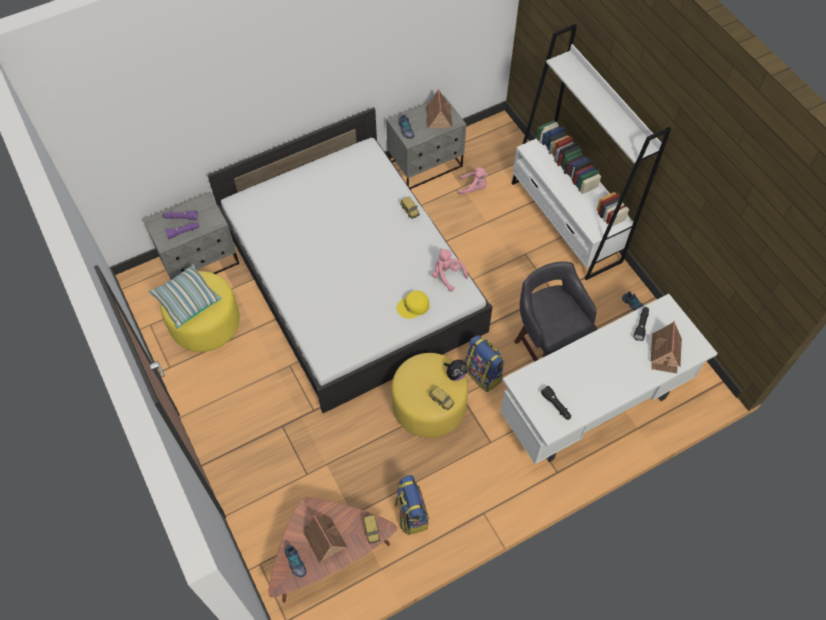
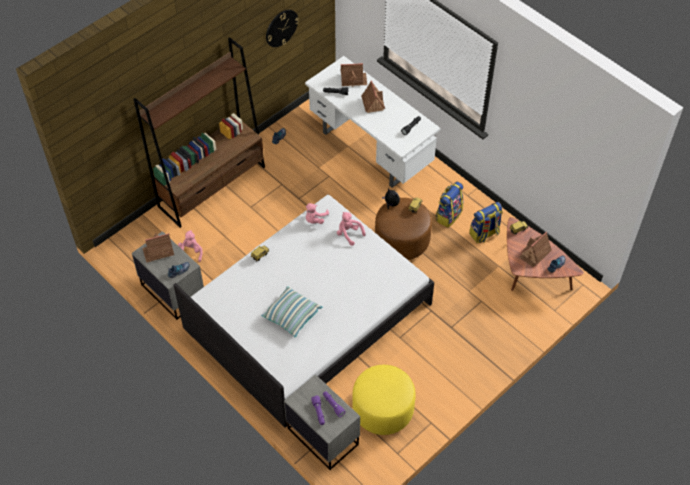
camera: 105 degrees left, 5 degrees down
(187, 300) = (389, 394): pillow -> pillow (292, 316)
(413, 306) = (349, 234): yellow cap -> pink plush toy
(429, 406) = (402, 240): yellow ottoman -> brown ottoman
(483, 374) = (365, 213): backpack -> backpack (448, 215)
(547, 350) = (332, 181): grey stool -> none
(565, 222) = (212, 186): white bookcase -> brown bookcase
(613, 367) = (372, 103): none -> toy house
(723, 227) = (281, 28): none -> wall clock

